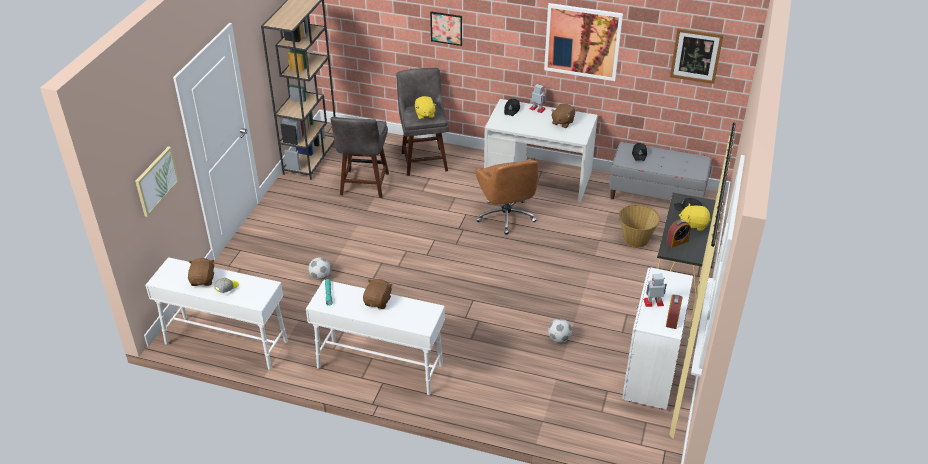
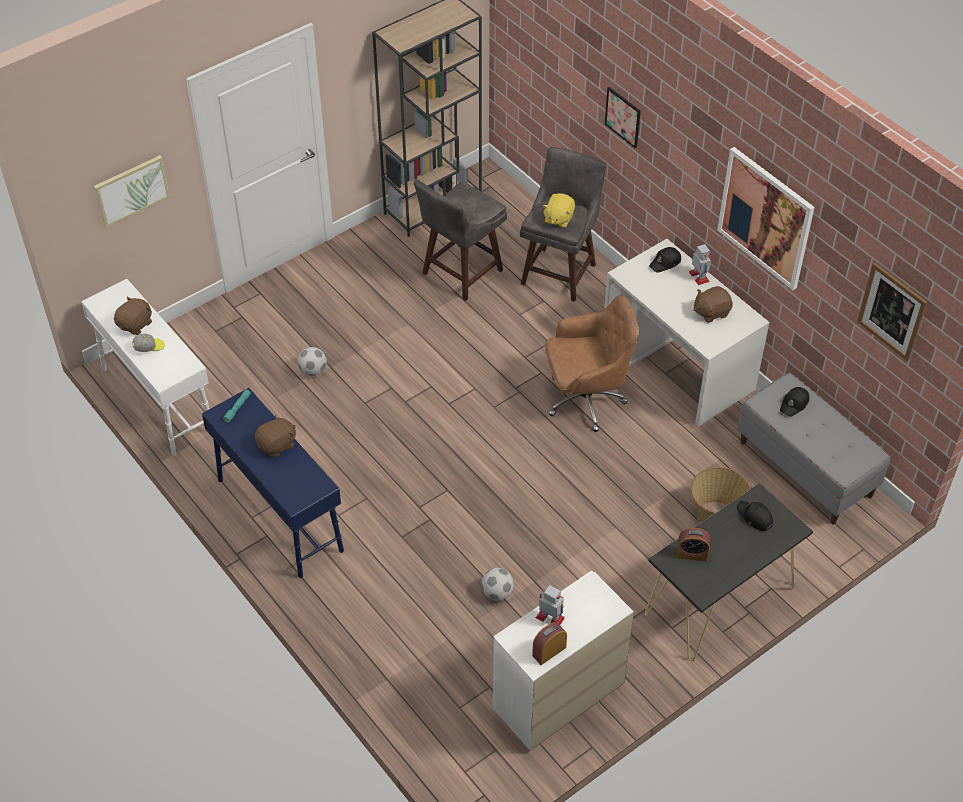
camera: 35 degrees right, 10 degrees up
(380, 366) = (280, 514): white console table -> blue console table
(505, 216) = (585, 400): brown office chair -> brown office chair turned 120 degrees counterclockwise
(693, 224) = (738, 542): yellow plush toy -> none

